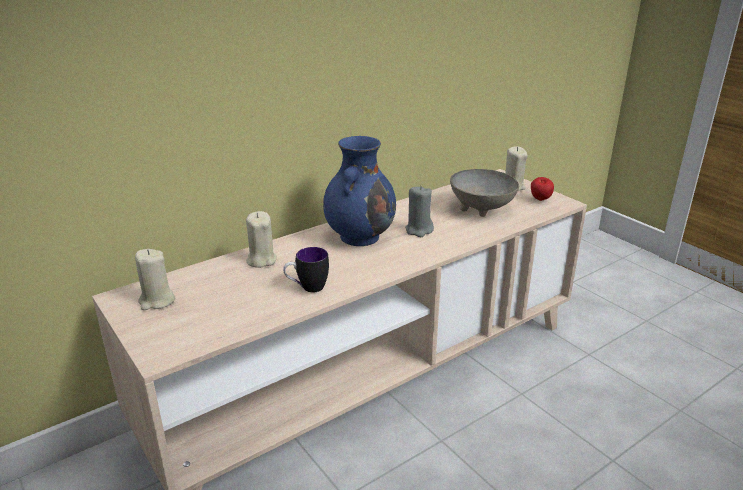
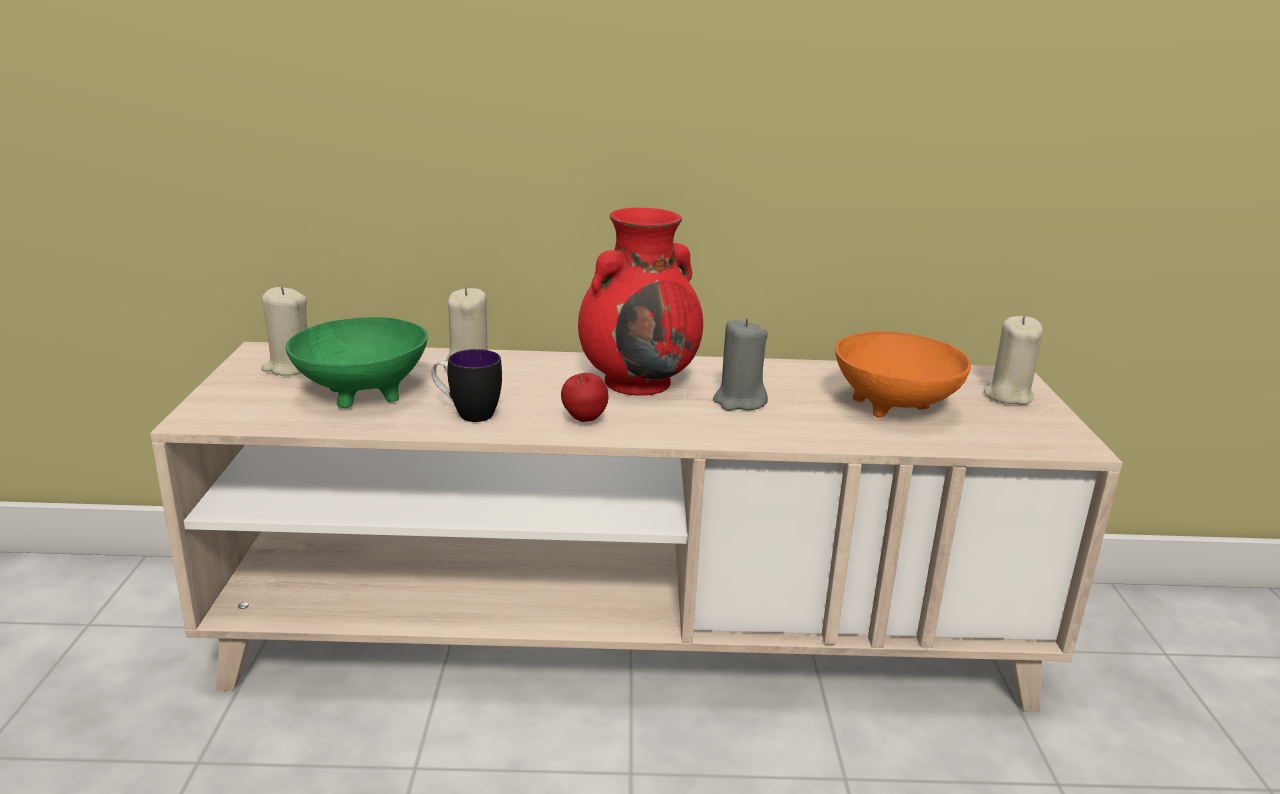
camera: 35 degrees right, 5 degrees down
(230, 298) = (363, 392): none -> green bowl
(360, 236) = (639, 382): blue vase -> red vase
(482, 209) = (894, 408): grey bowl -> orange bowl
(540, 200) = (1030, 427): apple -> apple (584, 420)

